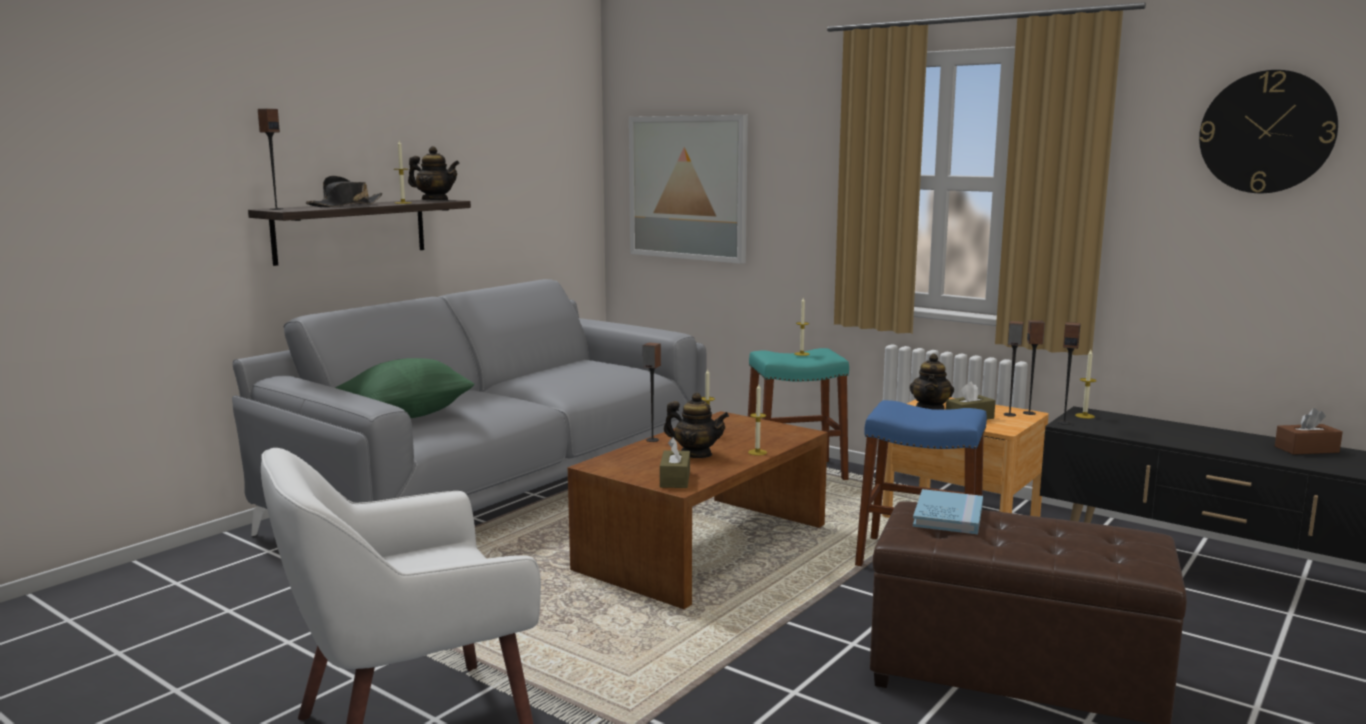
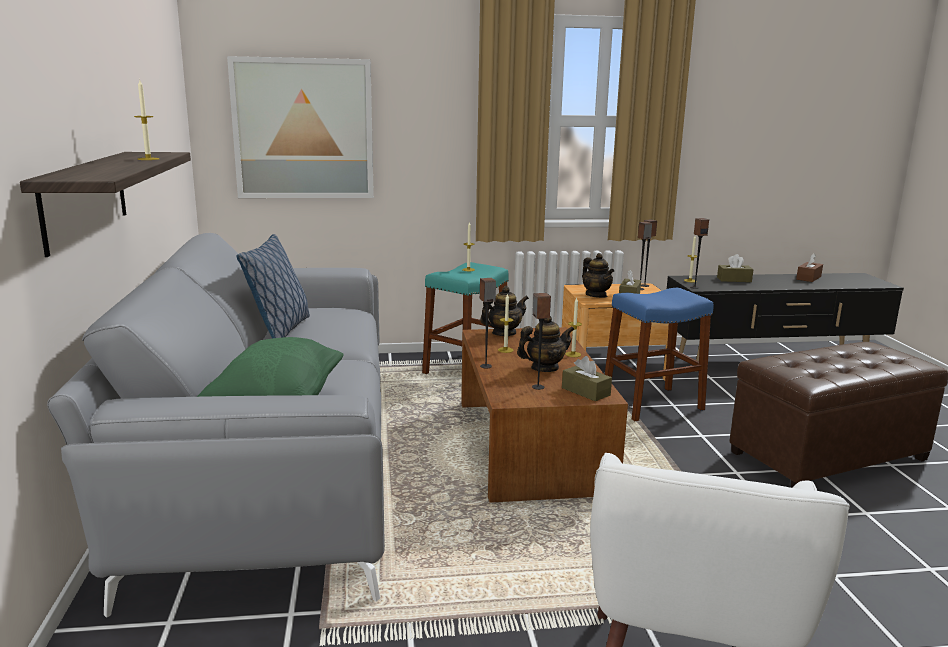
camera: 45 degrees left, 5 degrees up
(276, 209) = (65, 177): speaker -> speaker (537, 387)
(345, 205) = (111, 166): black hat -> none
(435, 200) = (155, 154): teapot -> teapot (503, 333)
(542, 373) = (280, 331): none -> pillow
(948, 516) = (793, 362): blue book -> none
(1159, 427) = (734, 279): none -> brown tissue box
(1266, 132) = (765, 85): wall clock -> none

